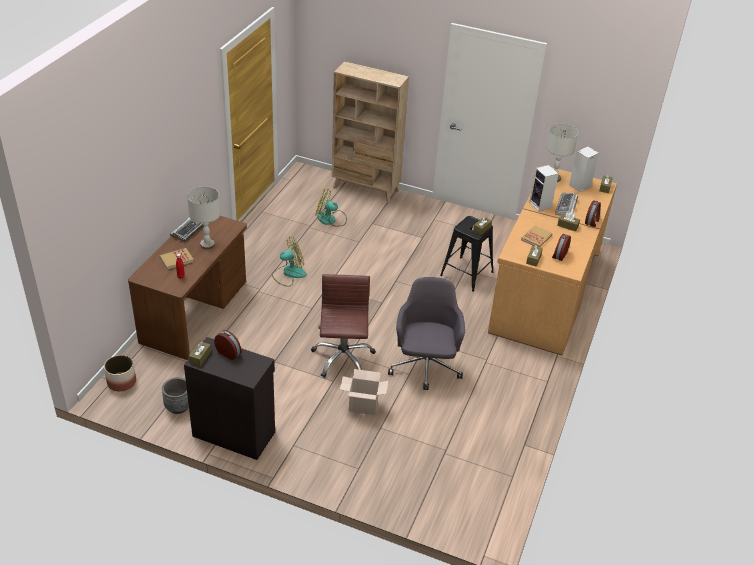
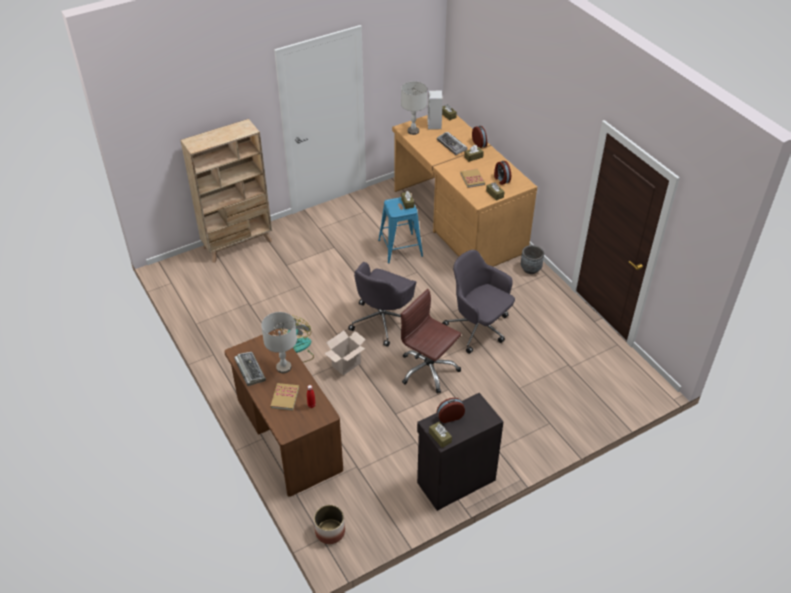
camera: 50 degrees left, 5 degrees up
(178, 407) = (395, 504): grey planter -> grey planter (530, 269)
(331, 219) = (254, 287): fan -> none
(362, 407) = (490, 387): cardboard box -> cardboard box (346, 365)
(371, 304) = (383, 320): none -> grey office chair
(466, 274) = (400, 248): black stool -> blue stool
(541, 205) = (438, 155): speaker -> none

